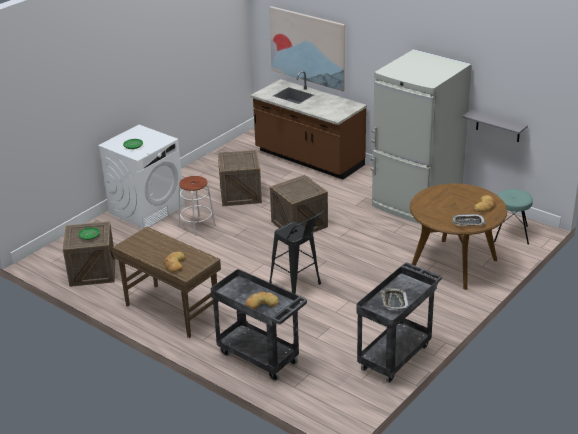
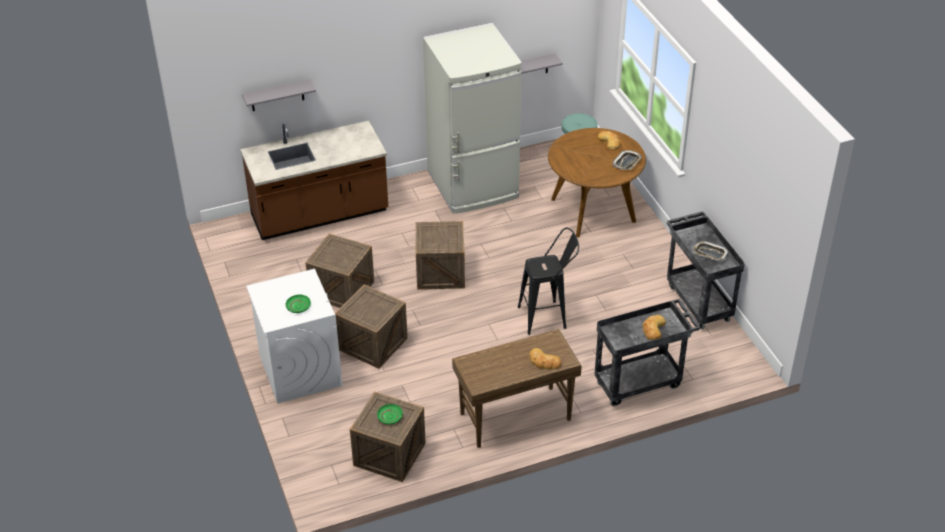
camera: 60 degrees left, 10 degrees up
(197, 225) = (373, 344): white stool -> crate
(307, 47) = (277, 95): picture -> grey shelf

